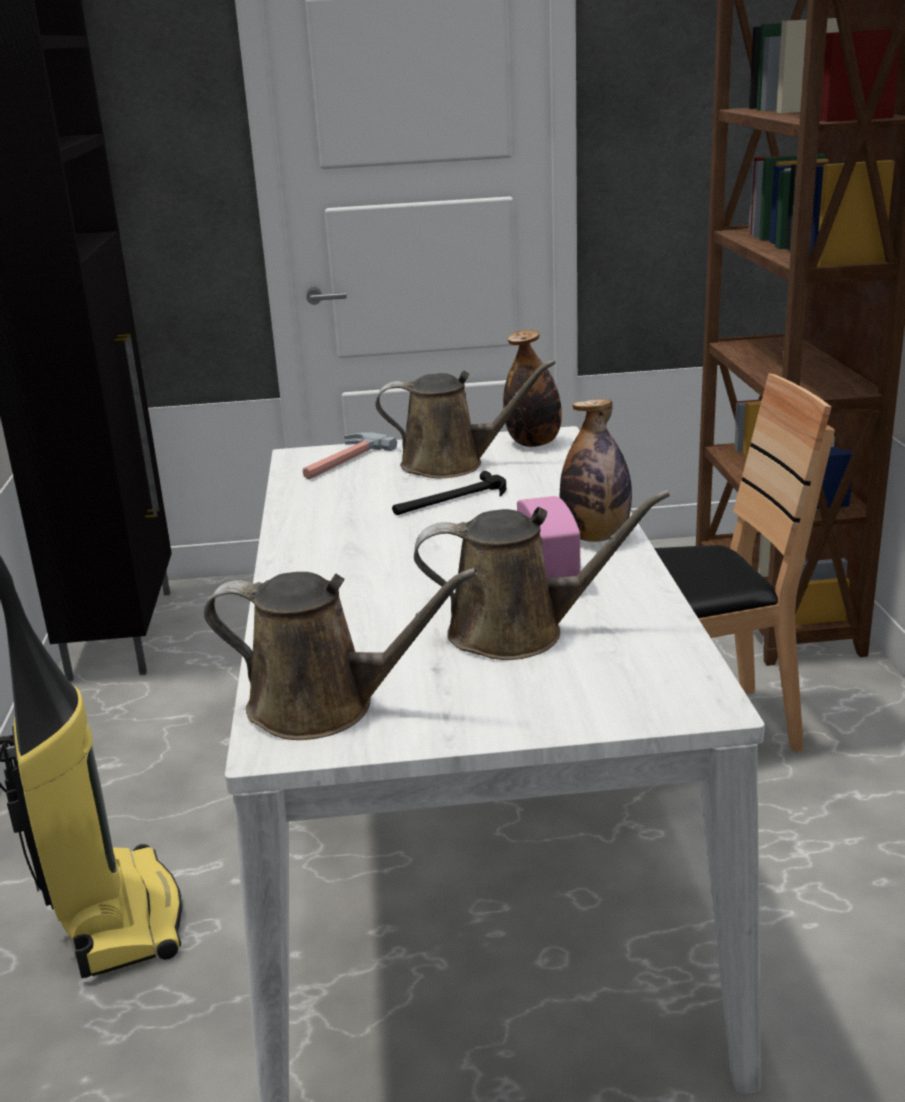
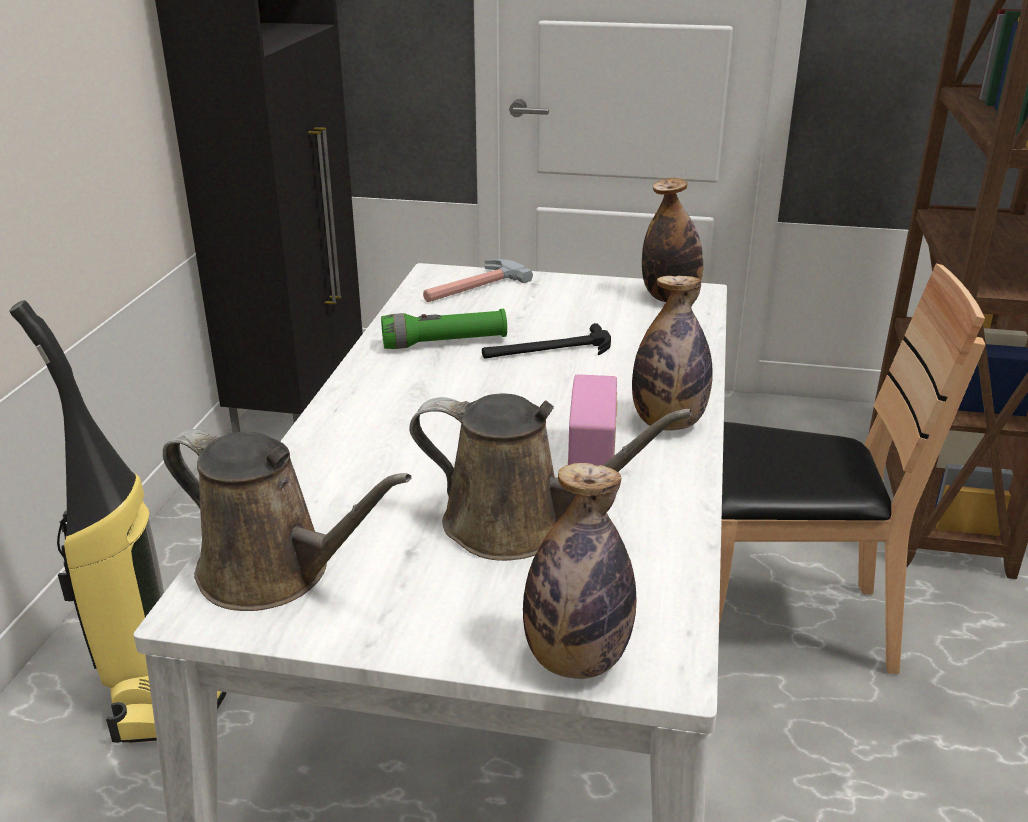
camera: 15 degrees right, 5 degrees up
(350, 509) = (445, 343): none -> green flashlight
(451, 464) = (573, 308): brown watering can -> none
(632, 712) = (576, 660): none -> bottle

